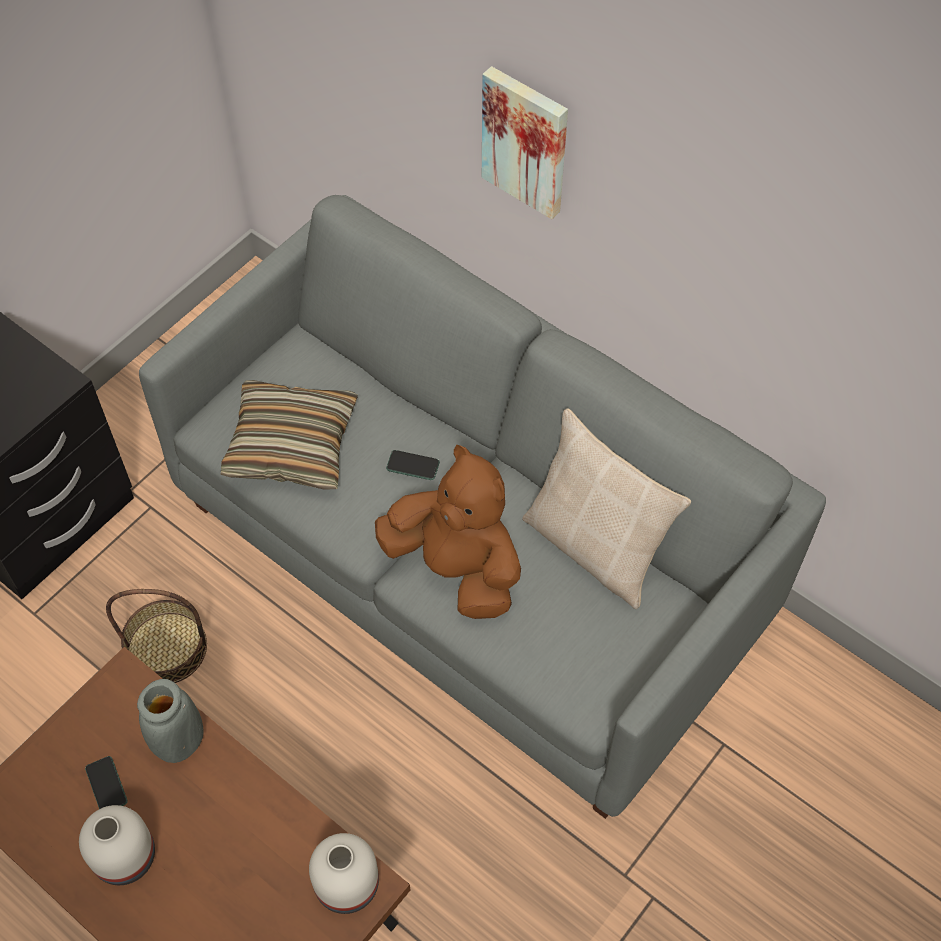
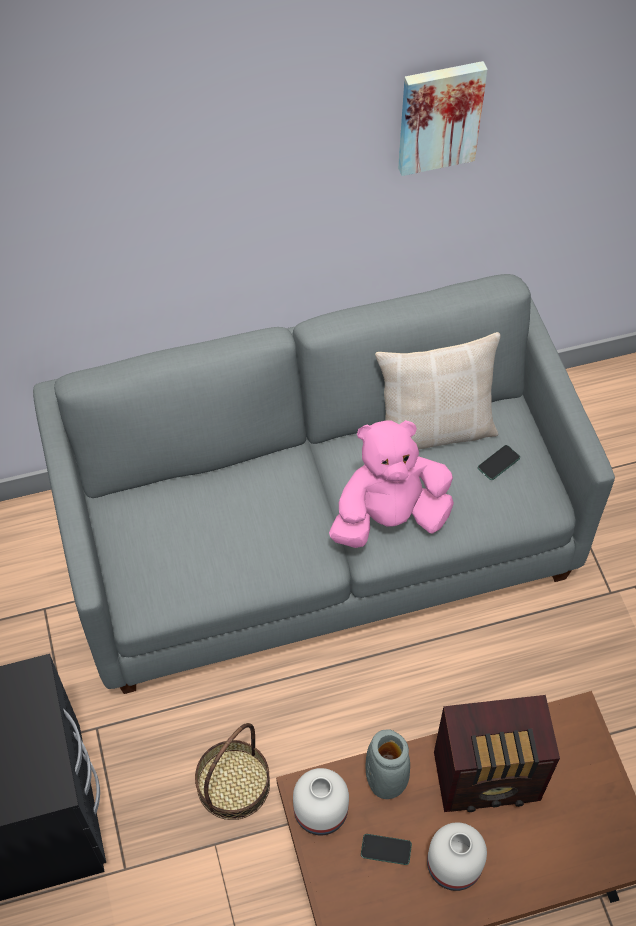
camera: 55 degrees left, 0 degrees up
(240, 837) = (489, 778): none -> radio
(291, 445) = (204, 560): pillow -> none
(348, 883) = (567, 728): white vase -> white vase (320, 810)
(413, 466) = (286, 494): phone -> phone (498, 463)
(456, 568) = (389, 517): brown plush toy -> pink plush toy
(526, 141) = (209, 211): picture -> picture (439, 116)

